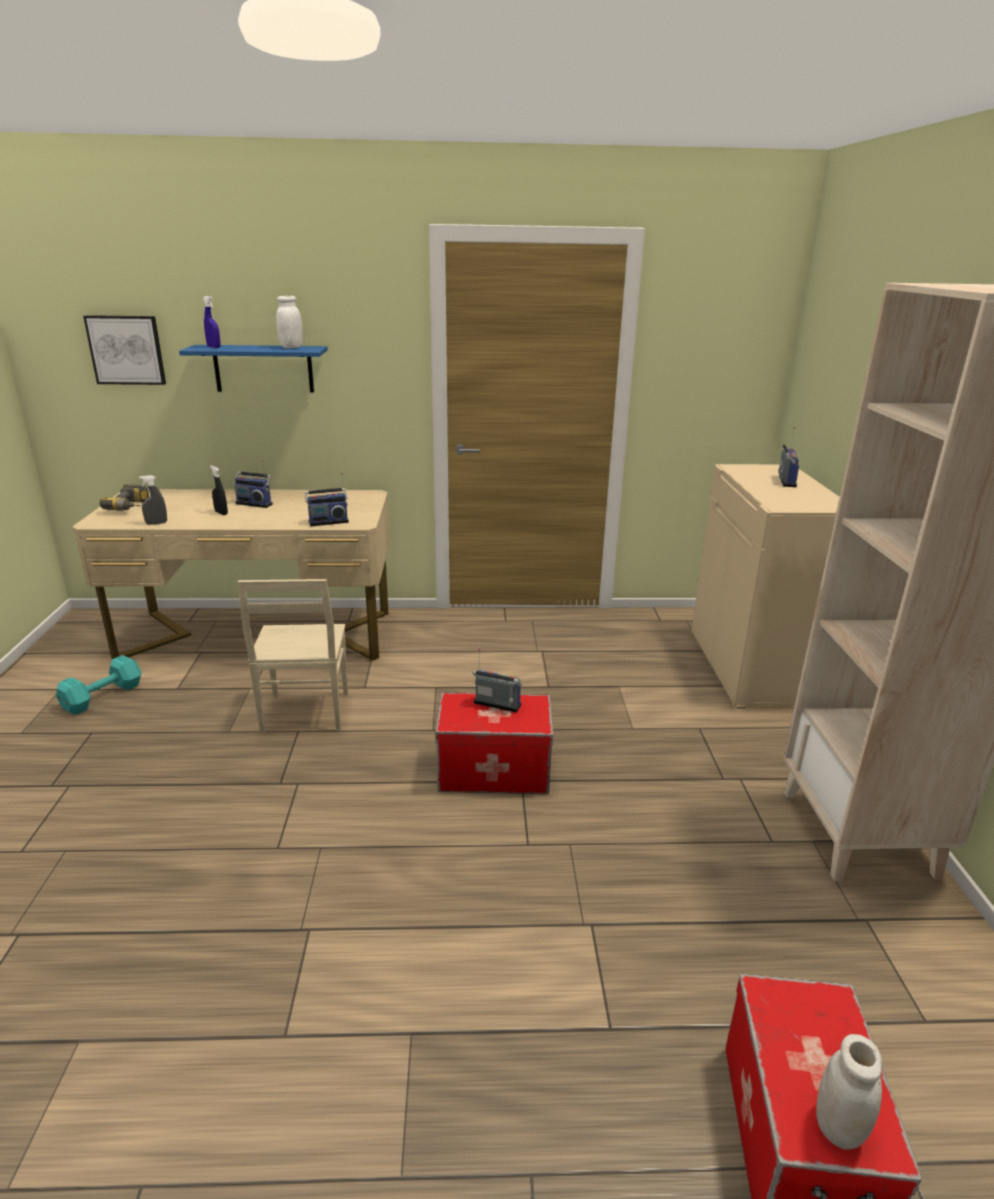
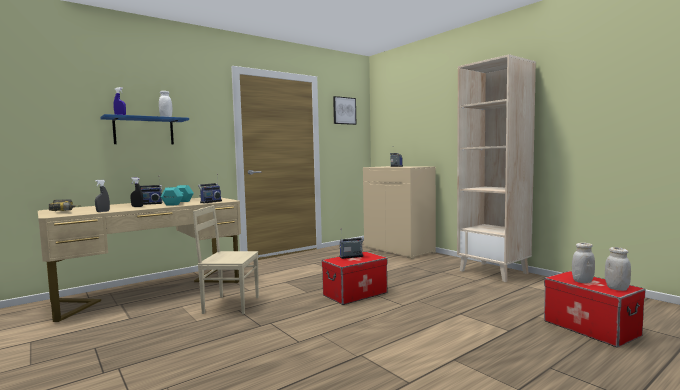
camera: 35 degrees left, 20 degrees down
(105, 696) = (77, 334): turquoise dumbbell -> turquoise dumbbell (179, 203)
(126, 350) = (51, 118): picture -> picture (344, 110)
(304, 713) = (231, 304): beige chair -> beige chair turned 135 degrees clockwise
(803, 1044) = (582, 281): none -> white jar

